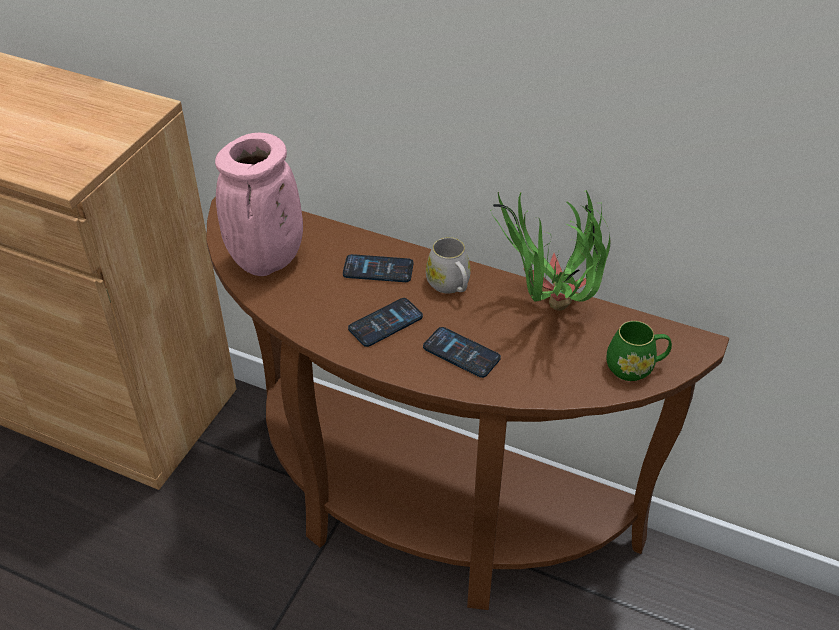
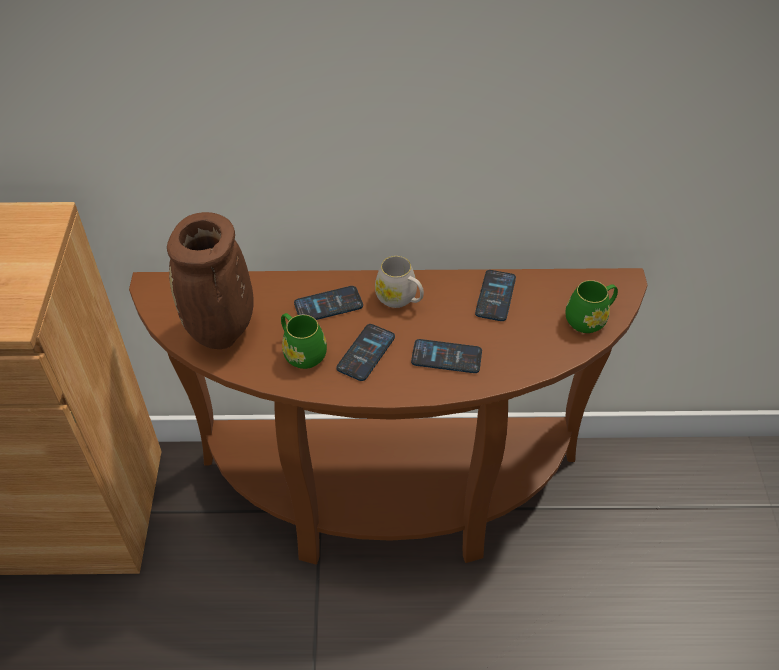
camera: 25 degrees left, 5 degrees up
(267, 262) = (223, 333): pink vase -> brown vase
(326, 302) = (301, 352): none -> green mug
(548, 313) = (495, 296): potted plant -> phone

